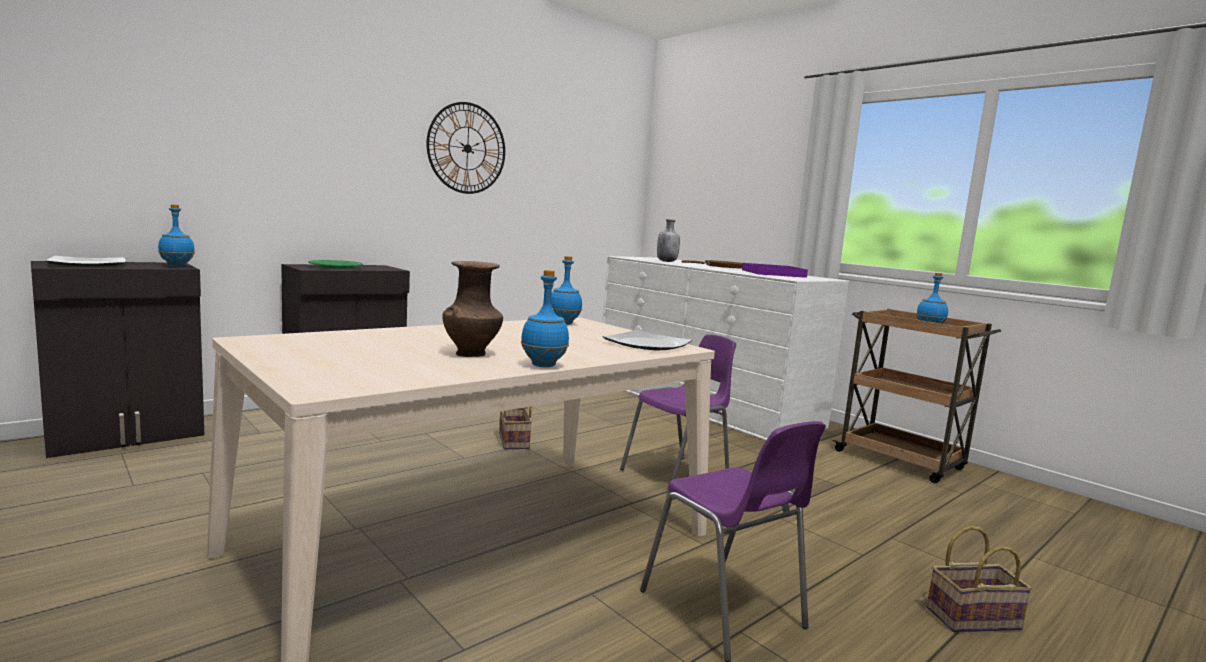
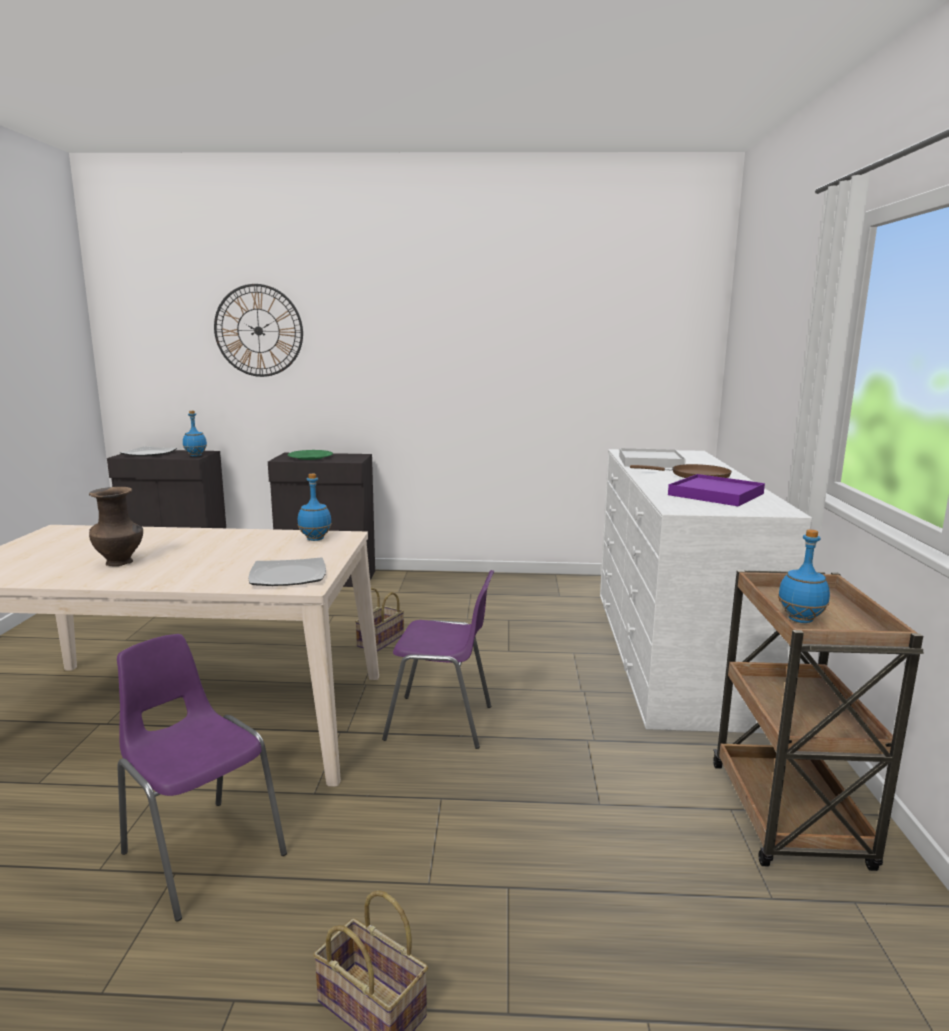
camera: 45 degrees right, 5 degrees up
(467, 148) = (456, 335): wall clock -> wall clock (258, 330)
(544, 365) = (119, 583): blue bottle -> none
(666, 261) = (650, 462): grey bottle -> white tray
(725, 611) = (201, 852): purple chair -> purple chair turned 120 degrees clockwise

